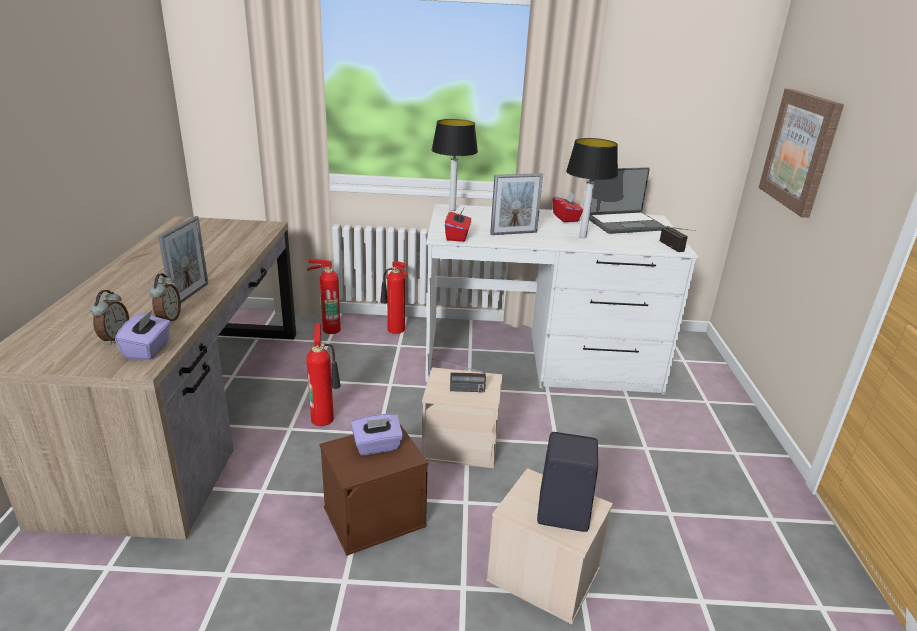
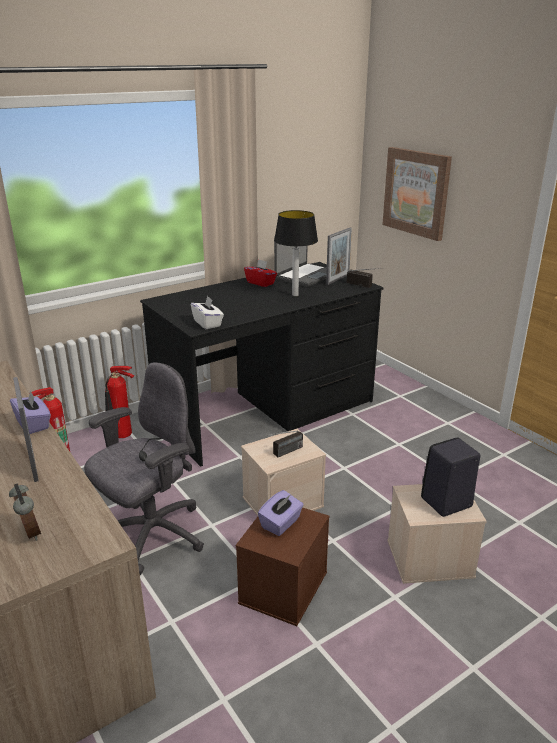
camera: 35 degrees left, 0 degrees up
(148, 349) = (83, 526): purple tissue box -> purple tissue box (33, 424)
(168, 319) = (53, 493): alarm clock -> none
(324, 418) = (151, 536): fire extinguisher -> grey office chair
(451, 210) = (164, 301): table lamp -> none
(457, 236) = (207, 323): red tissue box -> white tissue box
(513, 233) = (244, 307): picture frame -> picture frame (338, 279)
(540, 359) = (267, 411): white desk -> black desk

